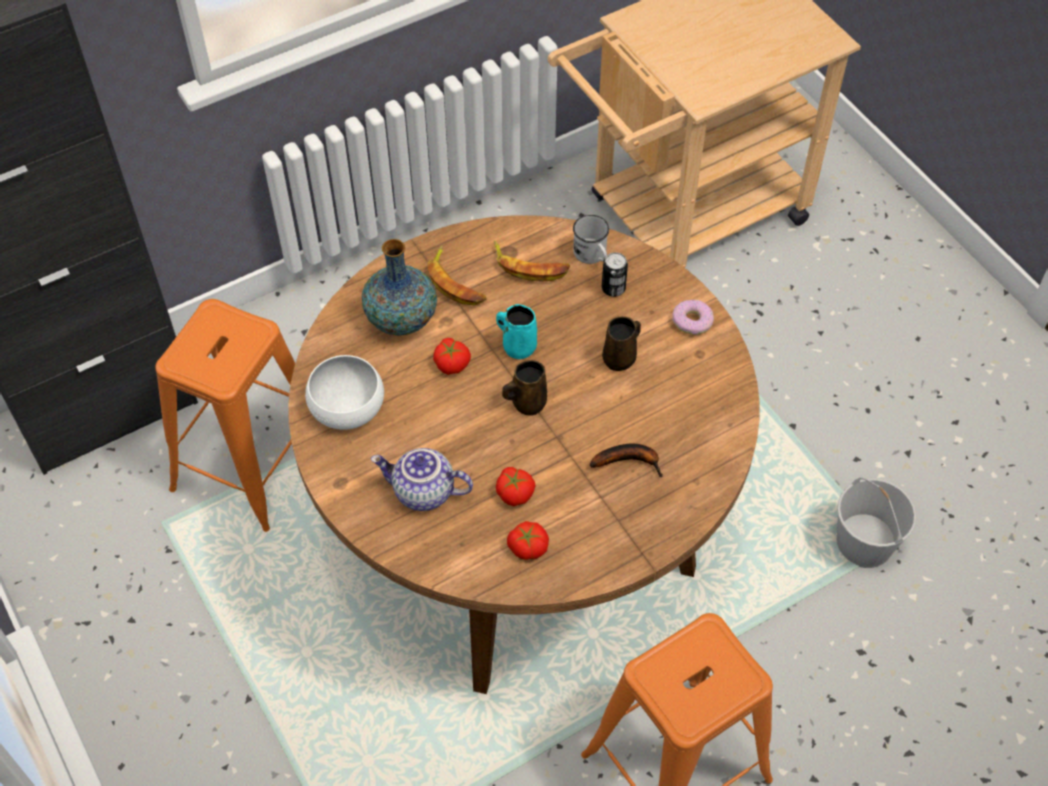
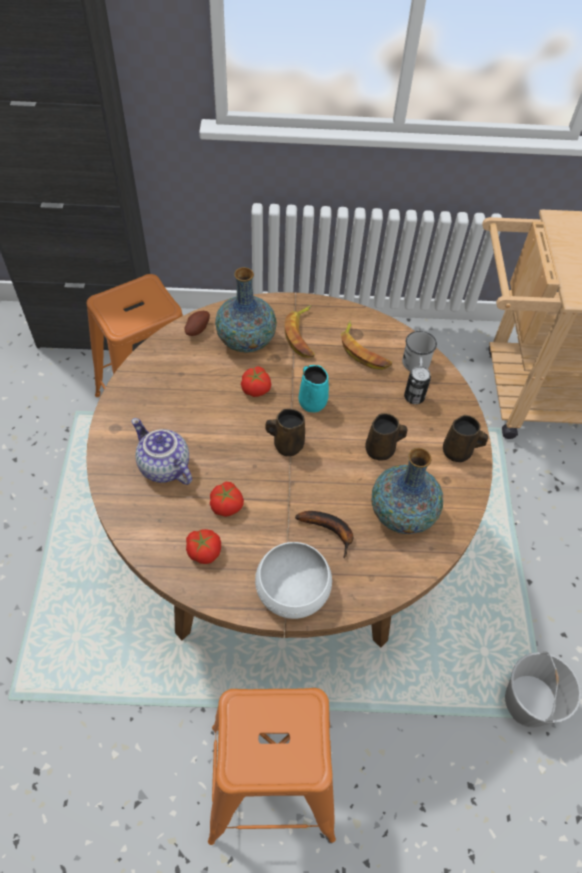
camera: 30 degrees right, 0 degrees up
(339, 334) = (197, 329): none -> potato
(347, 406) = (163, 379): white bowl -> white bowl (293, 589)
(682, 407) = (402, 513): none -> vase
(692, 321) = (458, 452): donut -> brown mug

